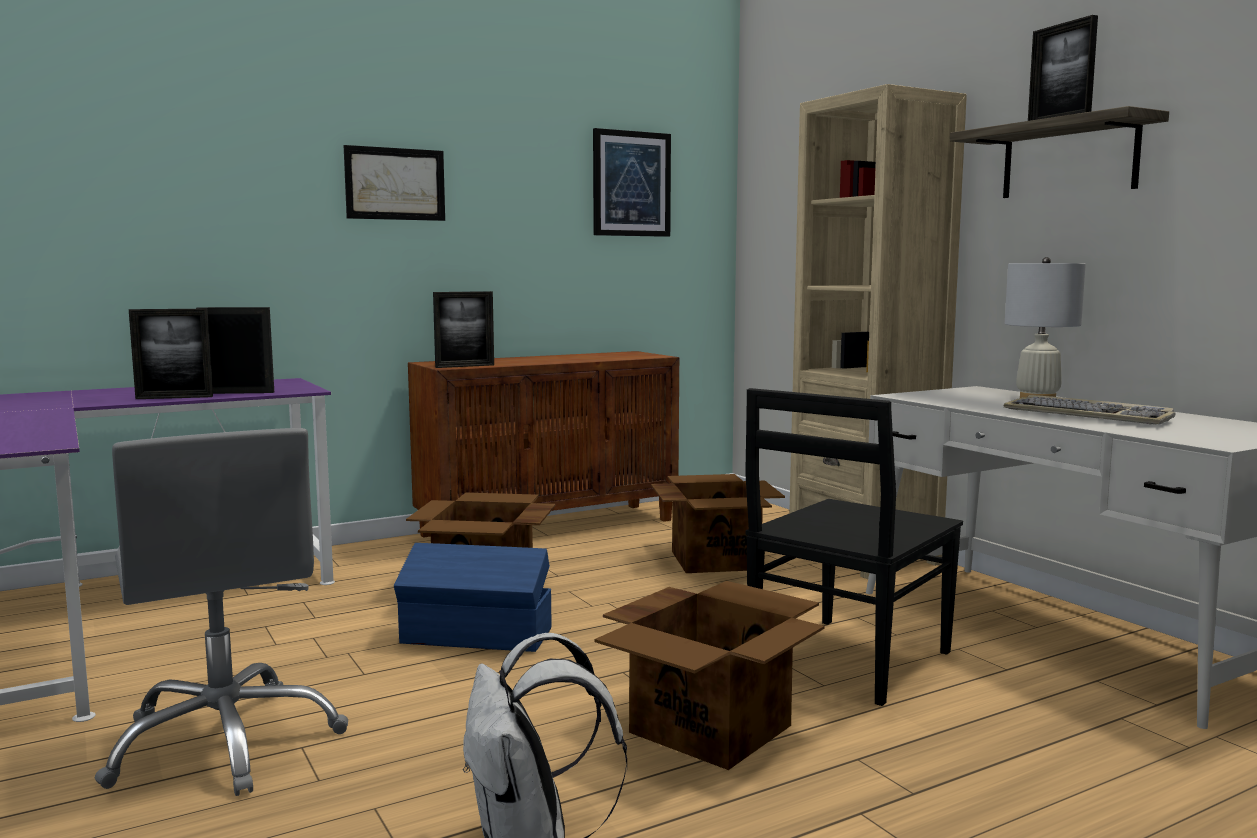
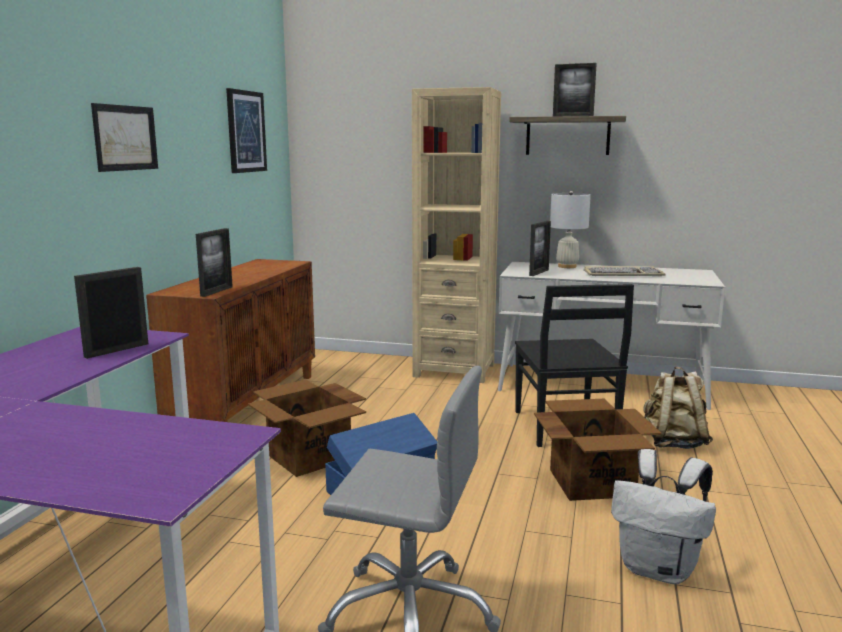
camera: 45 degrees left, 5 degrees up
(174, 397) = (84, 367): picture frame -> picture frame (539, 272)
(715, 560) = (393, 395): cardboard box -> none
(981, 740) = (673, 443): none -> beige backpack

